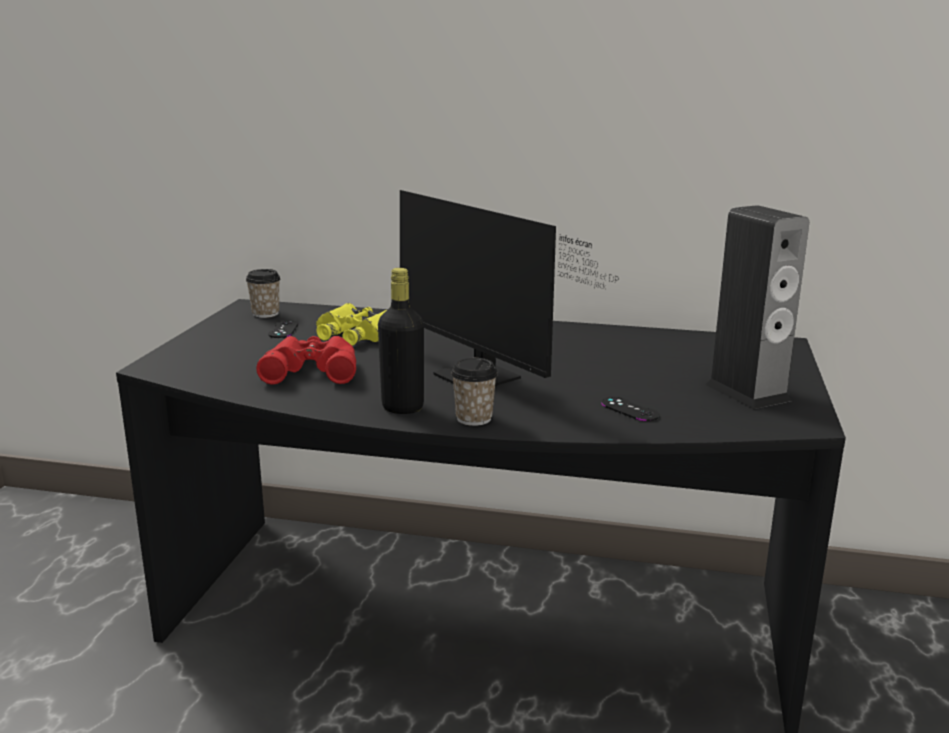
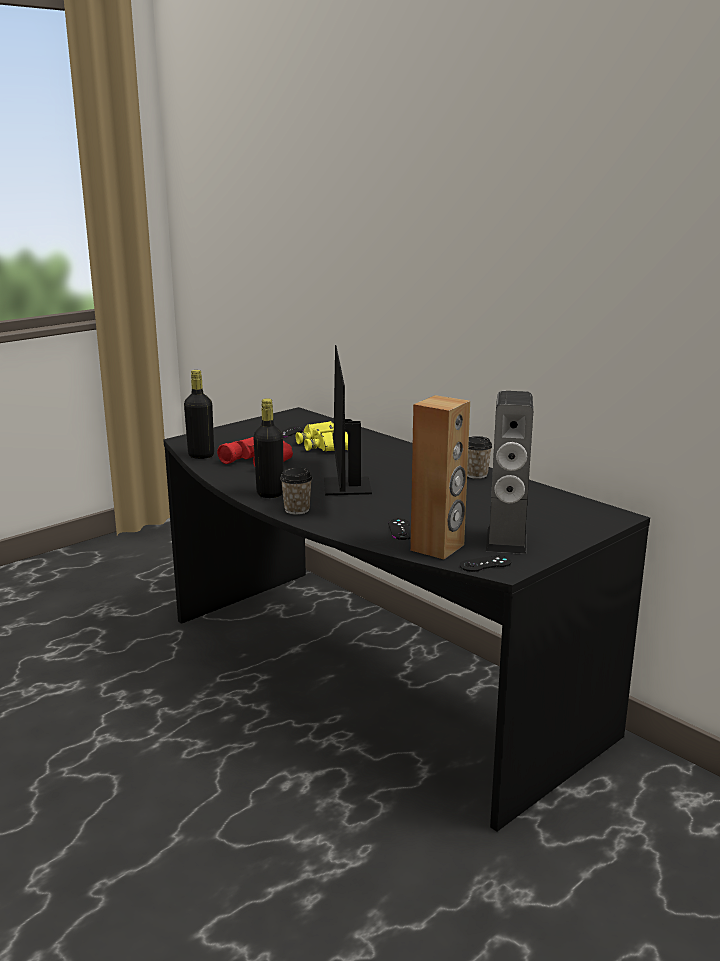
camera: 35 degrees right, 0 degrees up
(216, 381) = (201, 455): none -> black bottle
(265, 314) = (296, 420): cup -> cup (476, 475)
(705, 419) = (438, 547): none -> brown speaker
(781, 423) = (485, 564): none -> black game controller

